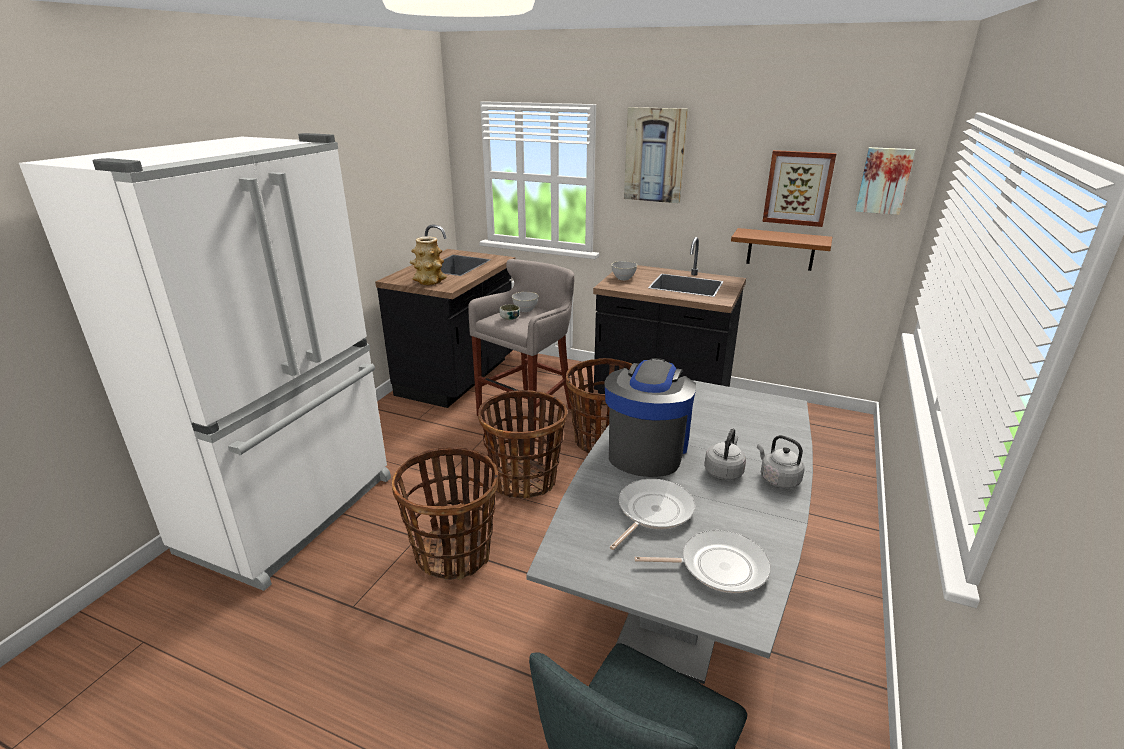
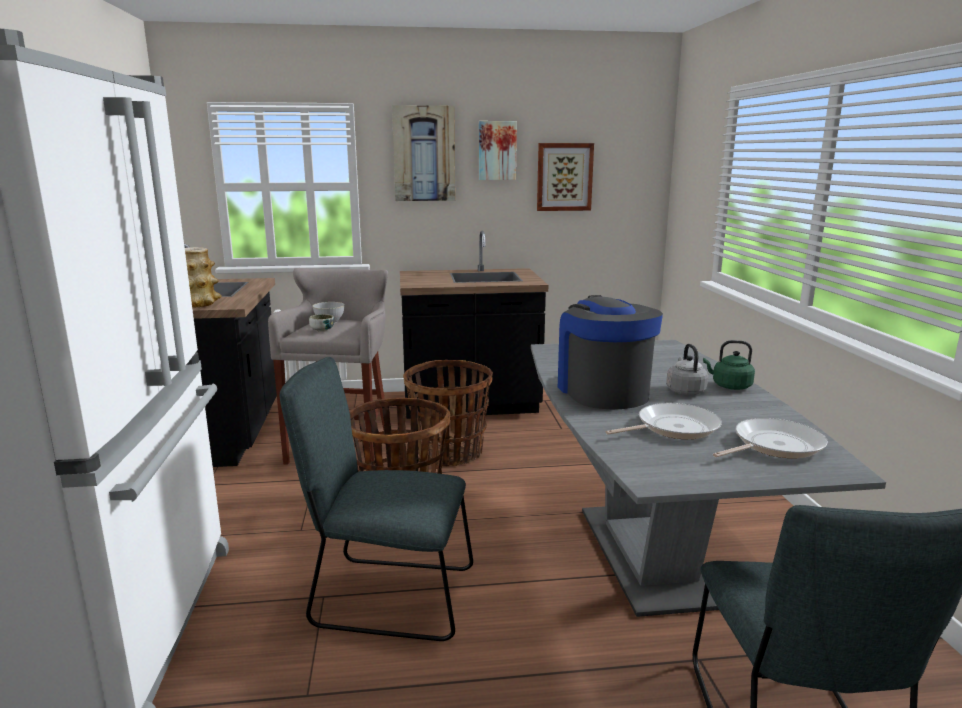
camera: 30 degrees left, 10 degrees down
(454, 554) = (386, 596): basket -> grey chair
(623, 278) = (419, 279): grey bowl -> none
(652, 512) = (673, 427): frying pan -> frying pan turned 60 degrees clockwise
(777, 479) = (729, 386): grey kettle -> green kettle
(781, 249) = (556, 236): brown shelf -> none
(884, 180) = (633, 165): picture -> picture (497, 150)

